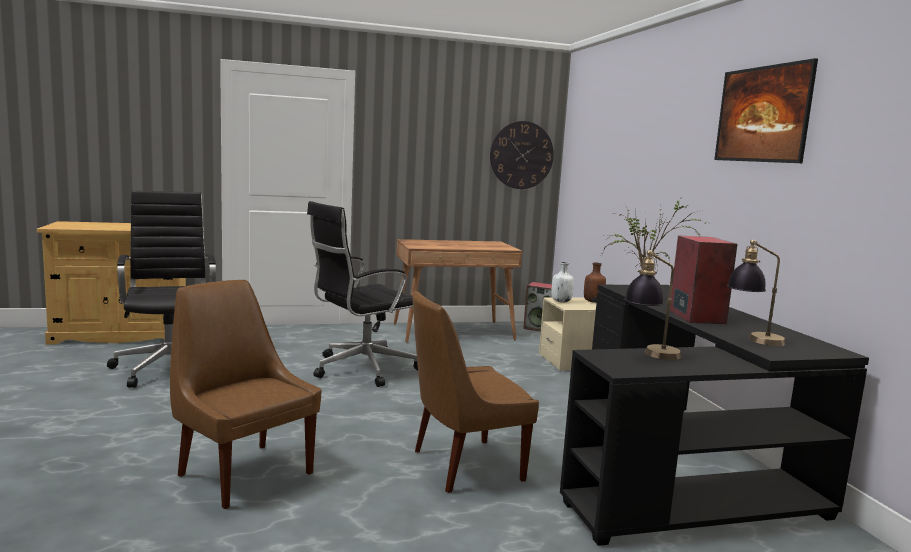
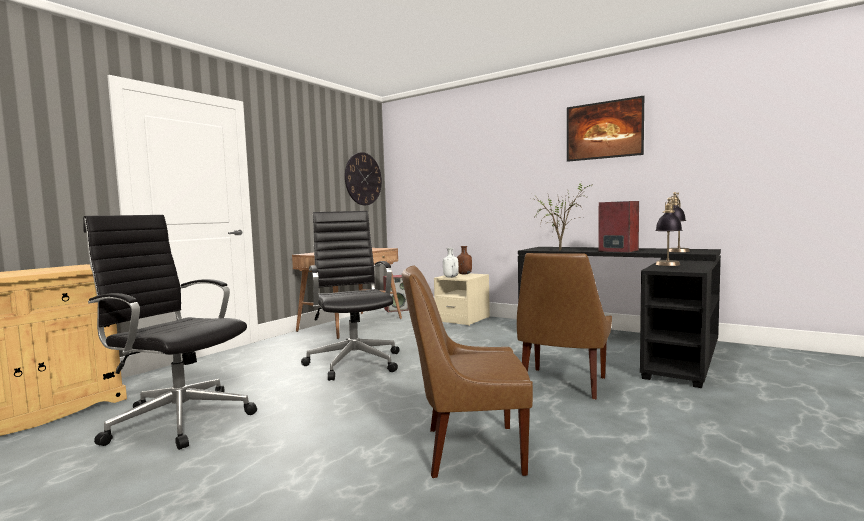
camera: 40 degrees left, 5 degrees down
(361, 369) = (354, 362): black office chair -> black office chair turned 150 degrees clockwise

